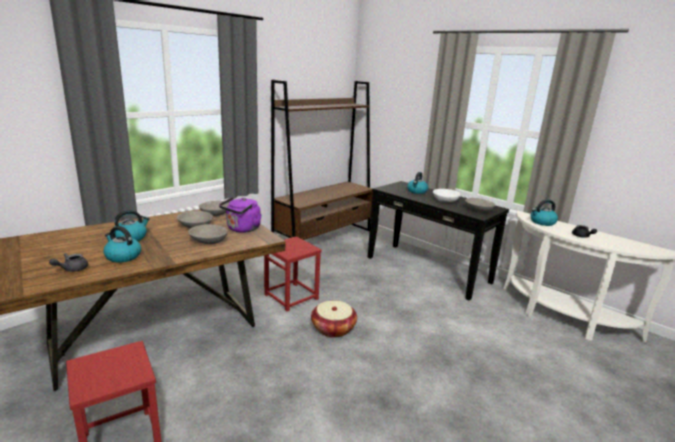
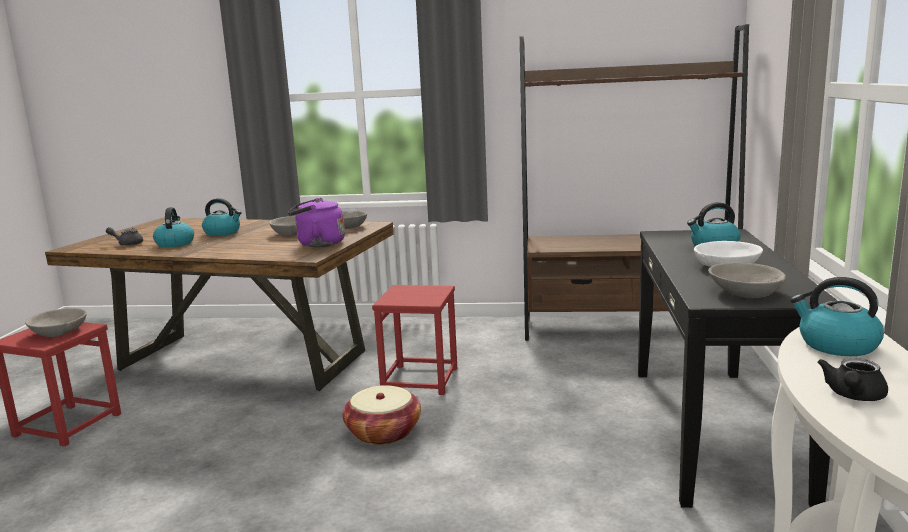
camera: 55 degrees right, 5 degrees down
(208, 241) = (260, 247): grey bowl -> grey bowl (59, 332)

